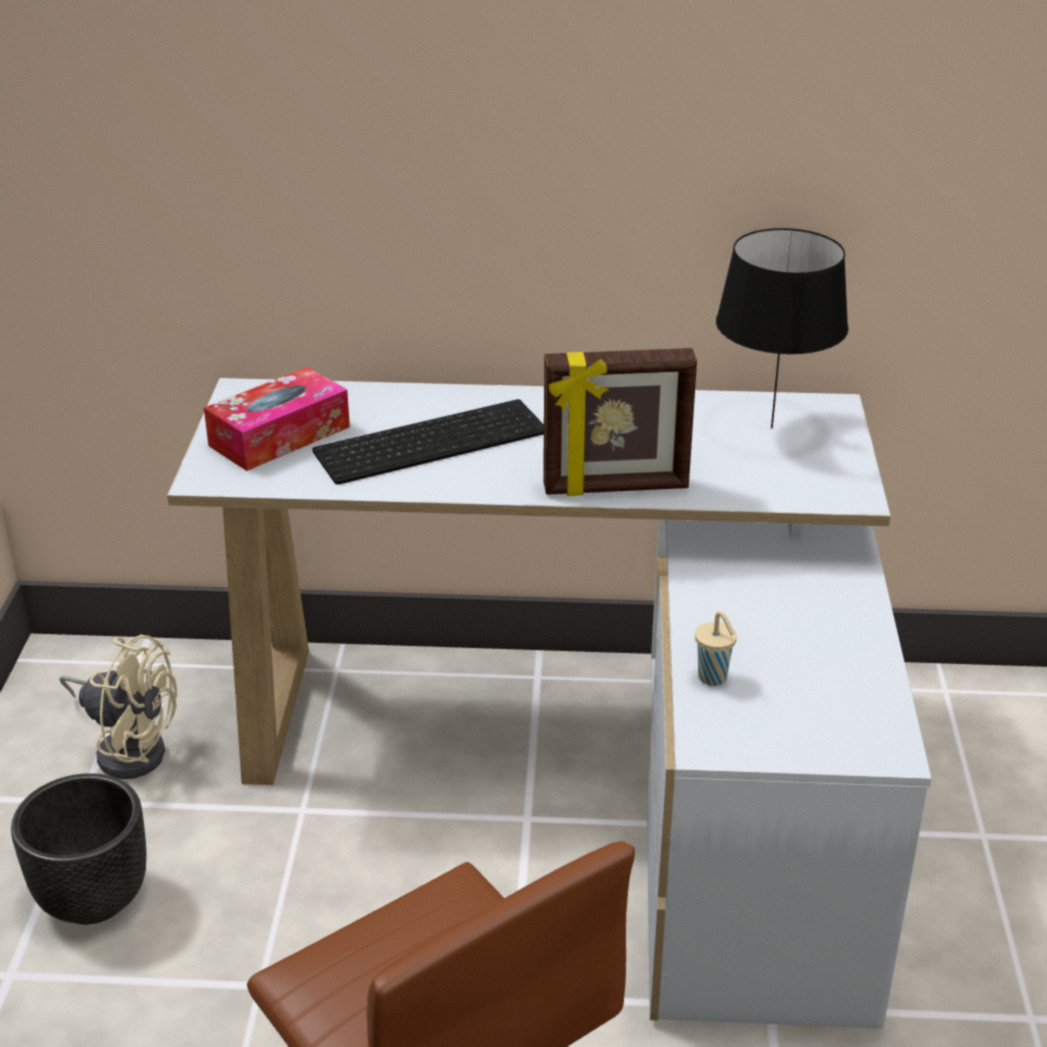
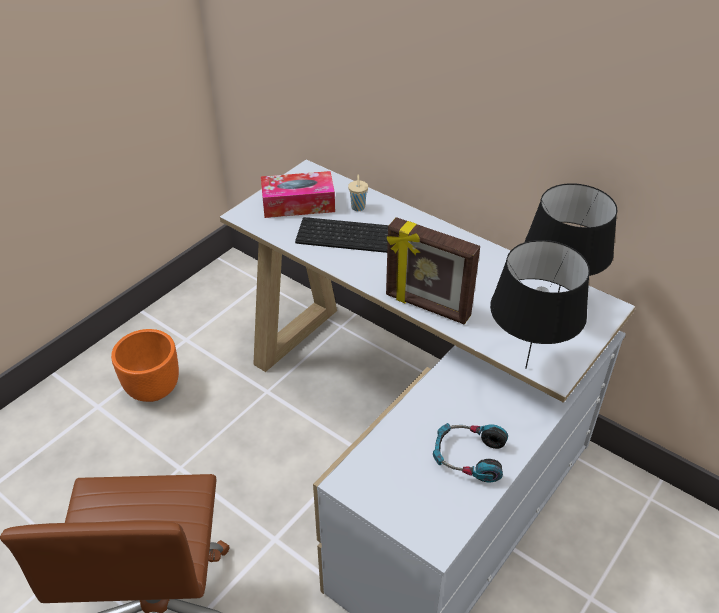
camera: 35 degrees right, 10 degrees up
(92, 897) = (153, 388): black planter -> orange planter
(128, 748) = (224, 323): beige fan -> none
(713, 678) = (390, 444): beige cup -> beige cup (358, 208)
(816, 504) = (527, 368): none -> black table lamp
(823, 647) = (468, 456): none -> headphones

